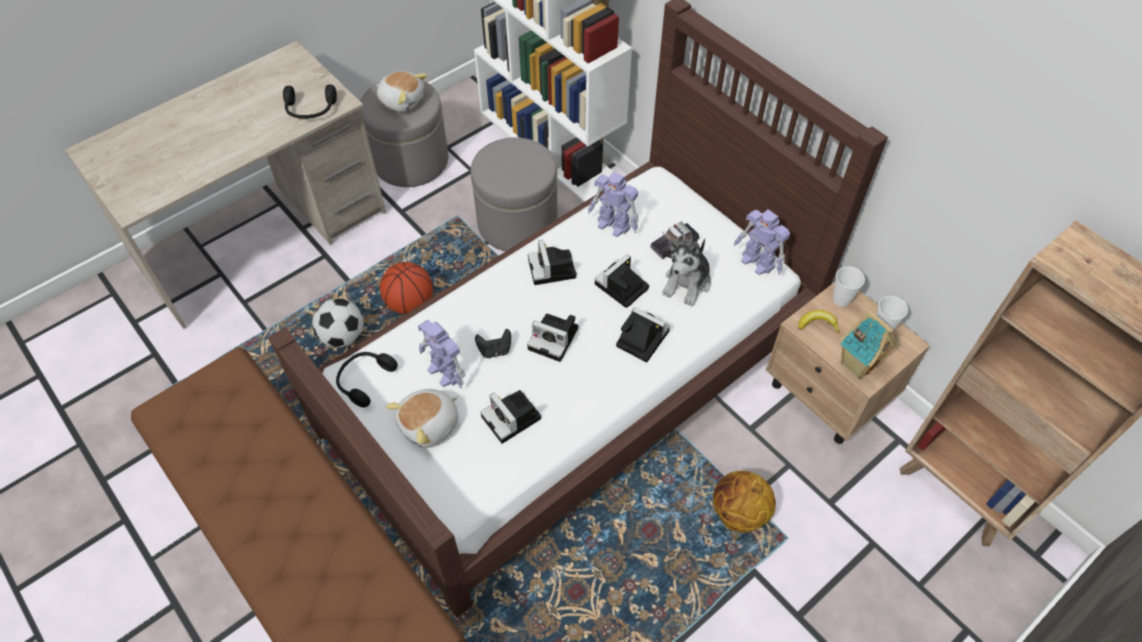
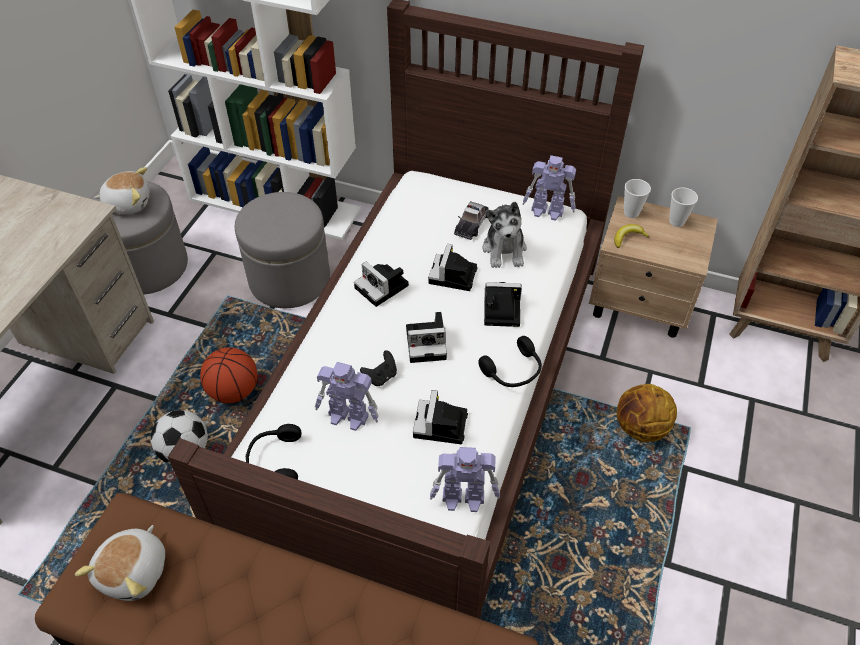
camera: 30 degrees left, 5 degrees down
(310, 110) = (62, 230): black headphones -> black headphones (513, 371)
(430, 425) = (368, 469): plush toy -> plush toy (135, 571)
(513, 419) = (440, 427): camera -> camera turned 75 degrees clockwise
(614, 225) = (409, 230): toy robot -> toy robot (464, 498)
(858, 363) = (679, 254): toy house -> none

